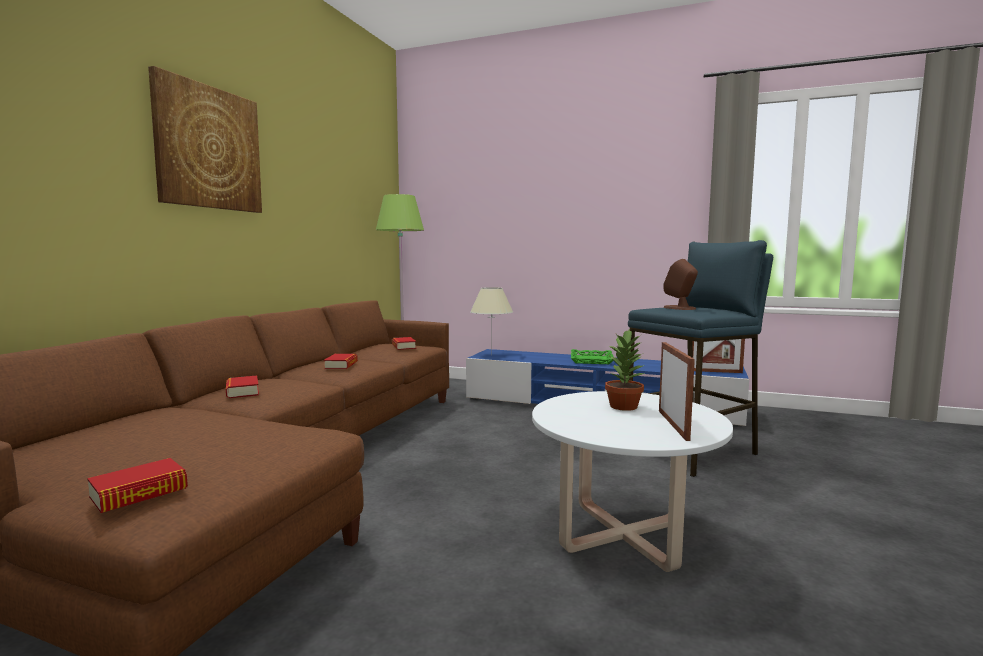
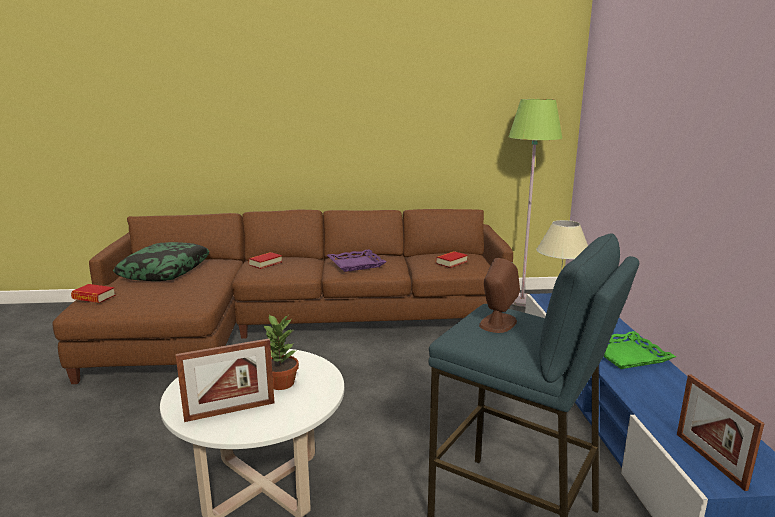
camera: 65 degrees right, 10 degrees up
(118, 439) = (165, 271): none -> pillow
(208, 148) = (319, 85): picture -> none
(341, 365) = (356, 264): book -> purple tray

